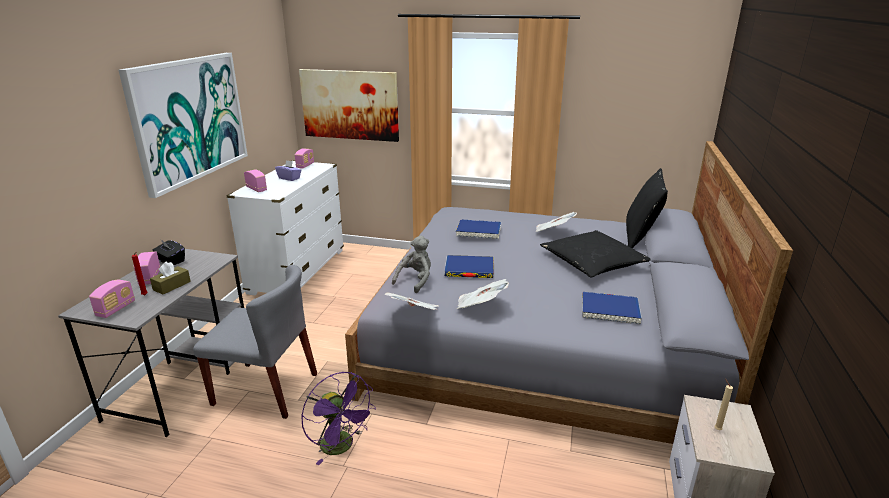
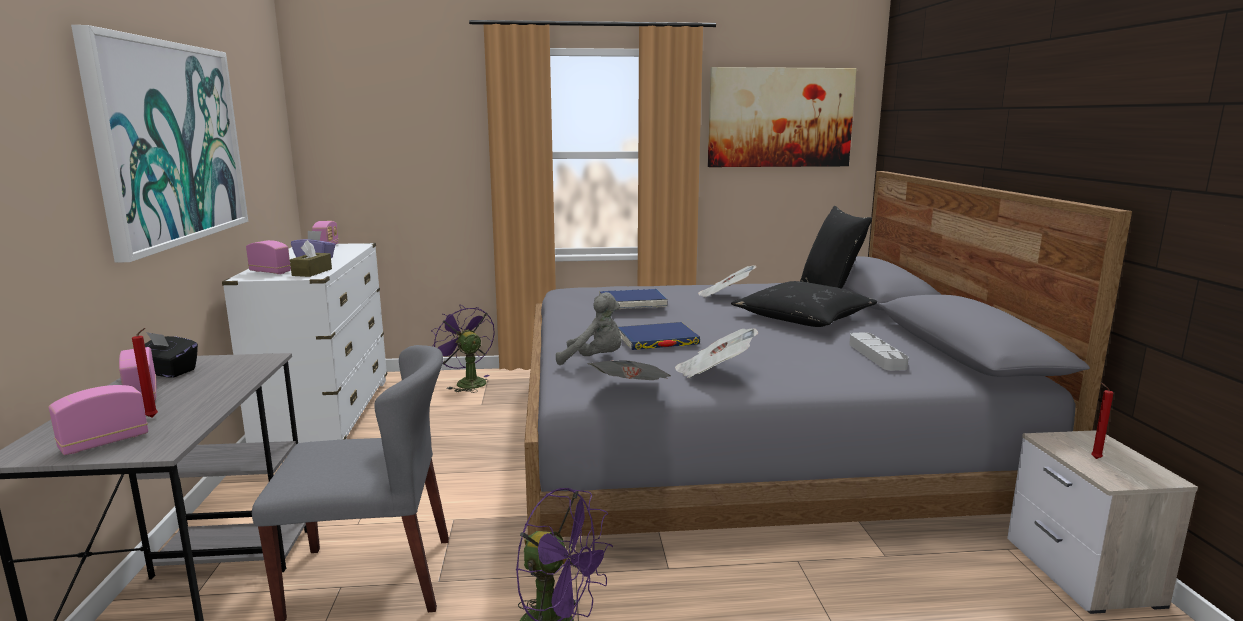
camera: 20 degrees left, 10 degrees down
(116, 309) = (104, 442): radio -> radio turned 135 degrees counterclockwise
(172, 286) = (199, 400): brown tissue box -> brown tissue box (312, 272)
(350, 105) = (390, 156): picture -> picture (780, 118)
(389, 259) = (466, 382): none -> purple fan
(415, 281) = (594, 360): grey plush toy -> grey plush toy turned 90 degrees clockwise
(610, 310) = (876, 356): blue book -> grey tray
(716, 429) = (1094, 458): beige candle -> red candle

